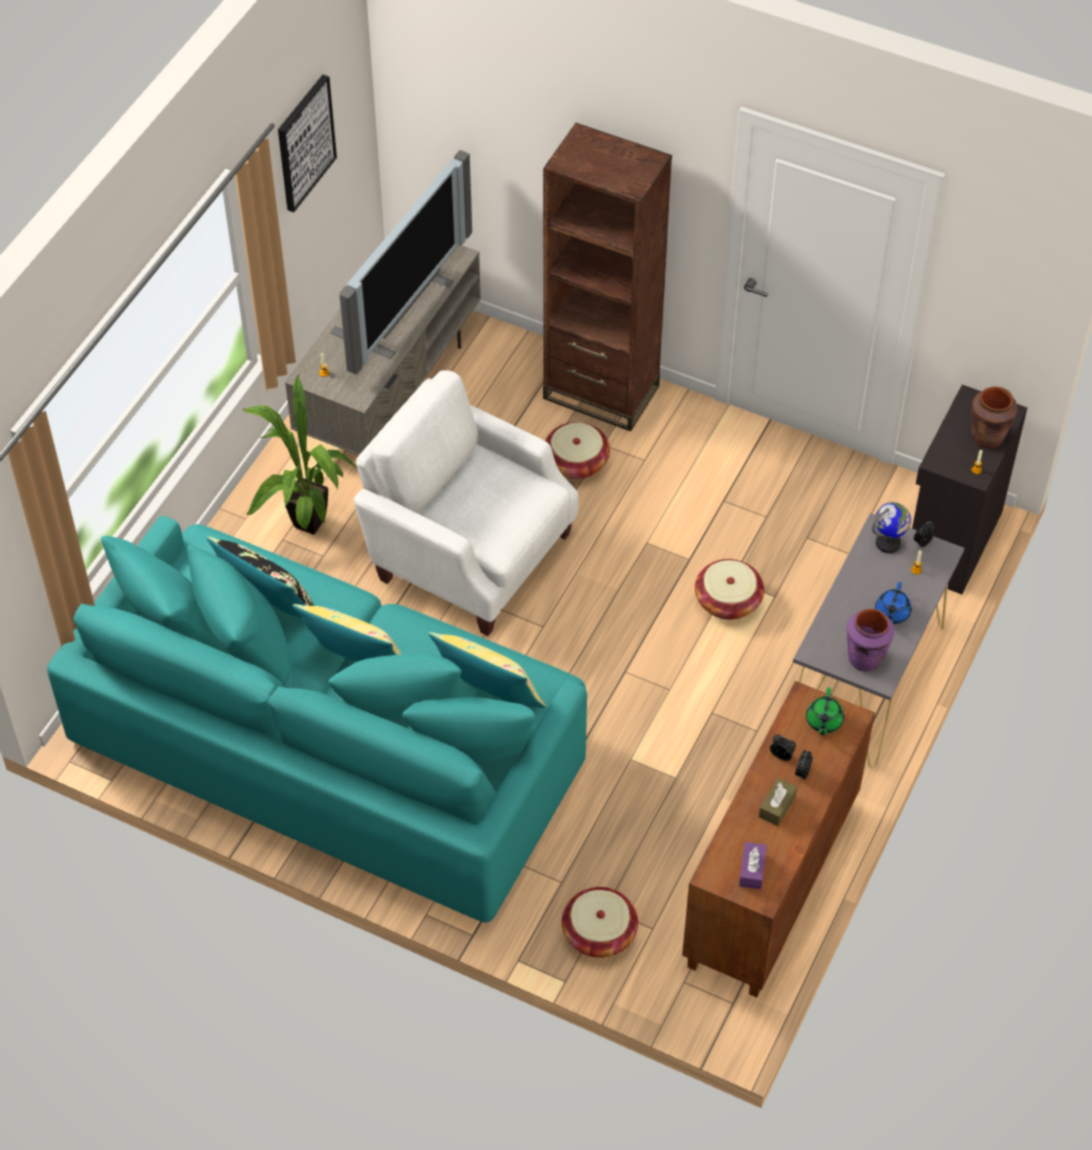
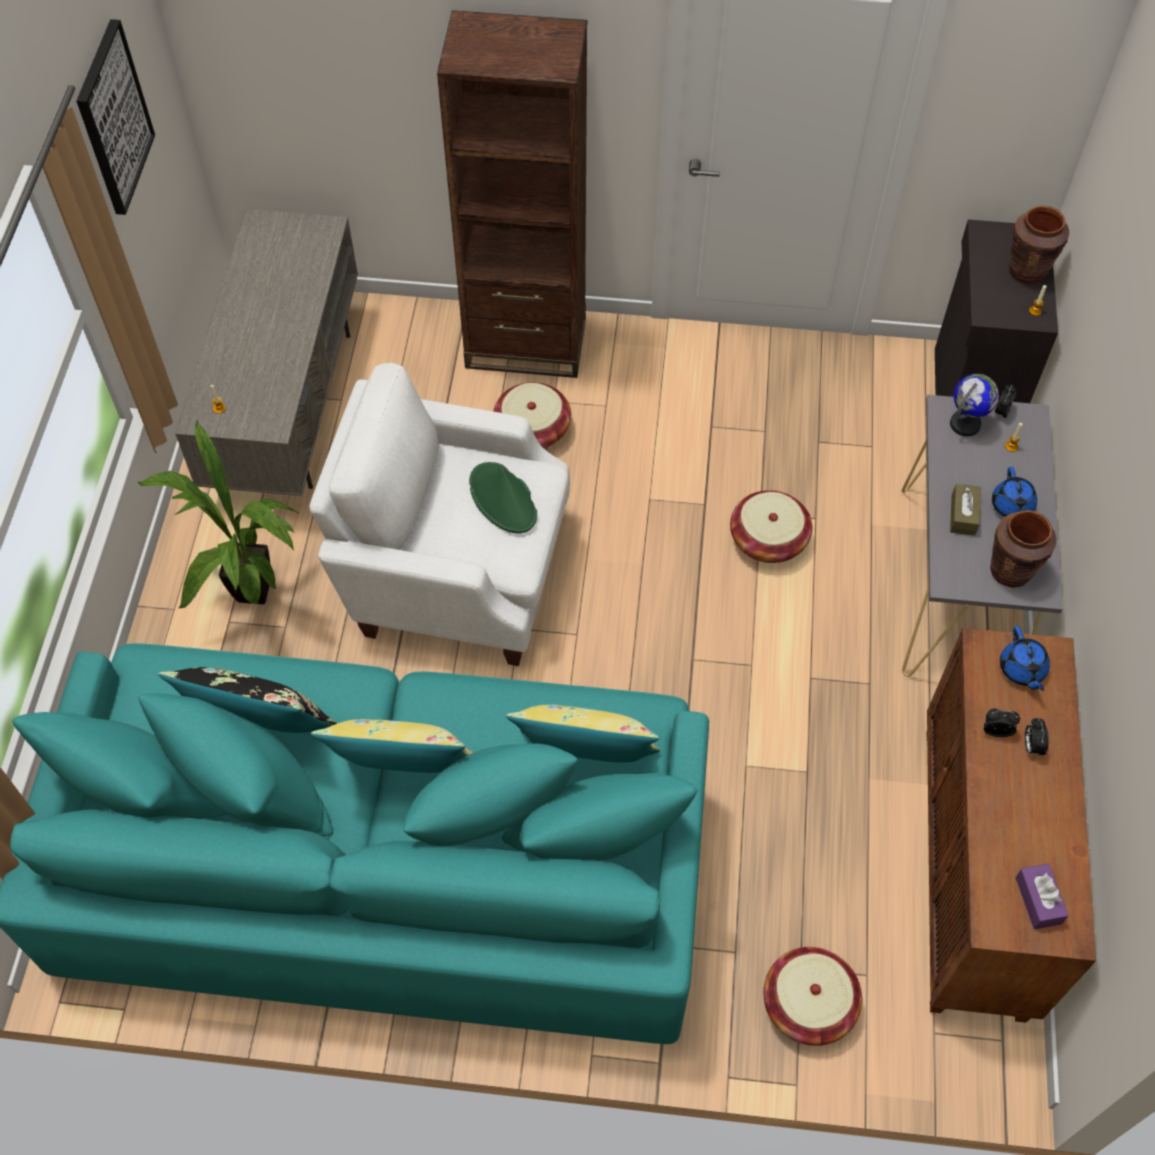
camera: 20 degrees left, 5 degrees up
(402, 310) = (285, 308): television -> none
(509, 499) = (503, 499): none -> green hat
(777, 806) = (1024, 801): brown tissue box -> brown tissue box (963, 515)
(823, 721) = (1022, 669): green teapot -> blue teapot
(865, 658) = (1010, 571): purple vase -> brown vase

